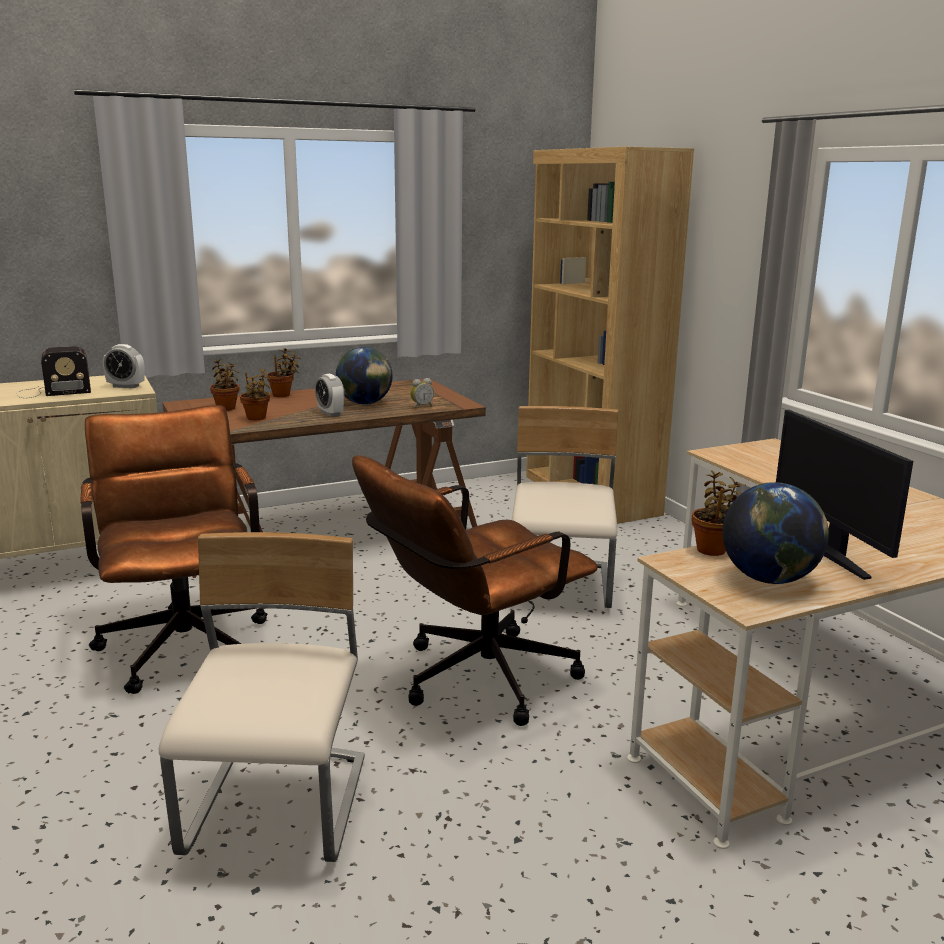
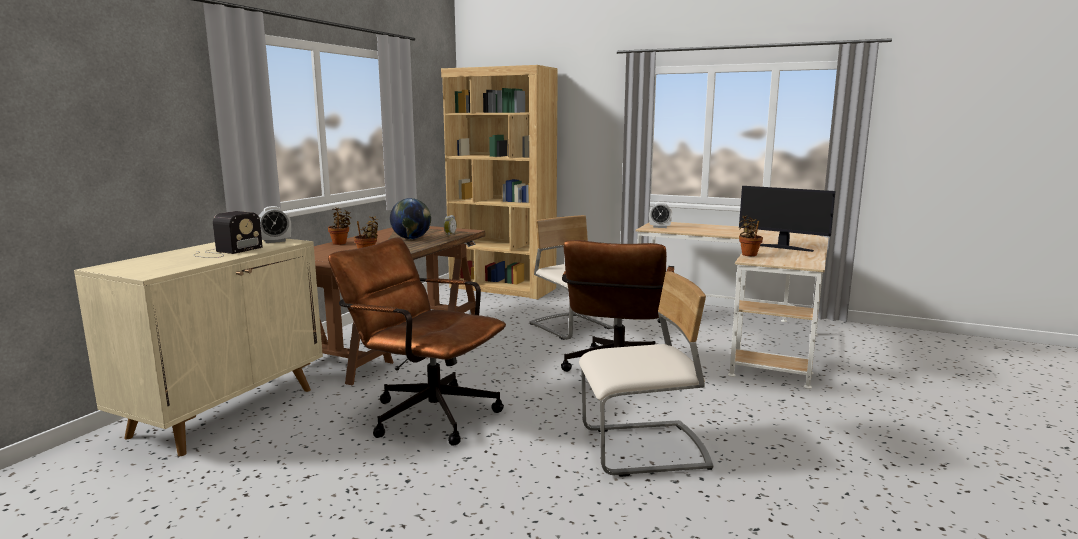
camera: 40 degrees left, 5 degrees down
(226, 408) = (325, 254): potted plant -> none
(279, 808) = (644, 450): beige chair -> beige chair turned 120 degrees clockwise
(330, 413) = (407, 245): alarm clock -> alarm clock (660, 227)
(769, 579) = (791, 258): globe -> none

